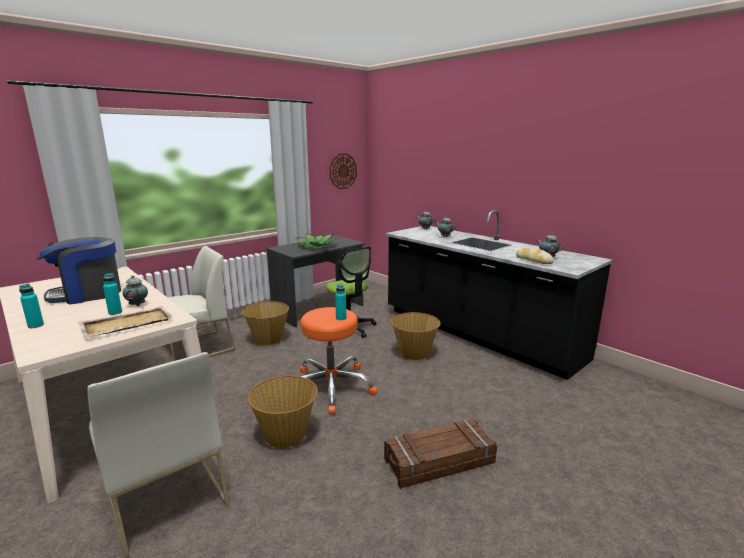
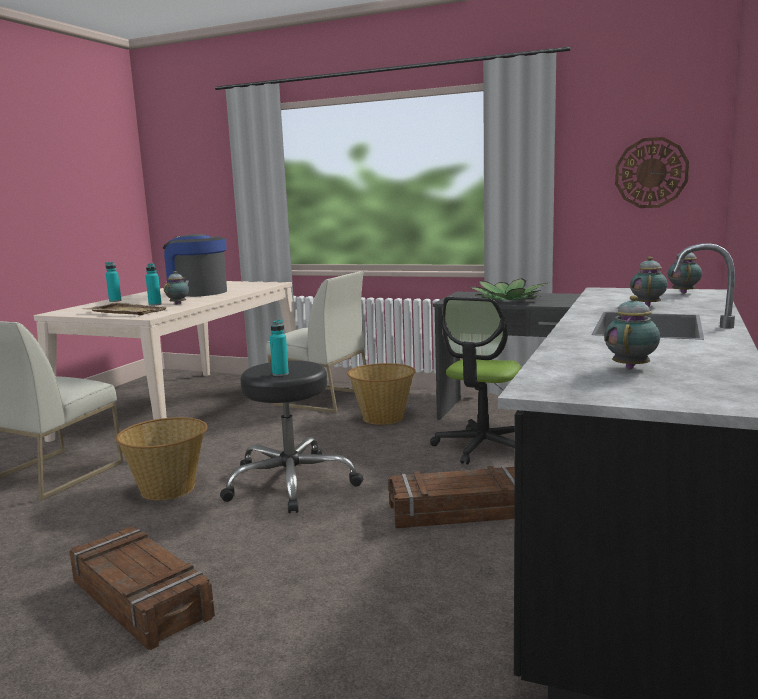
camera: 65 degrees right, 5 degrees down
(331, 387) = (290, 483): orange stool -> black stool
(414, 353) = (459, 511): basket -> crate
(533, 260) = (572, 361): bread -> none

